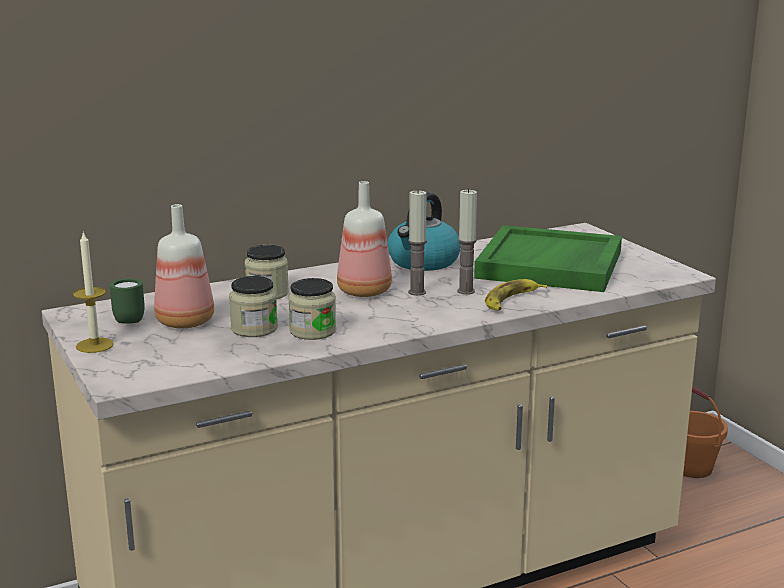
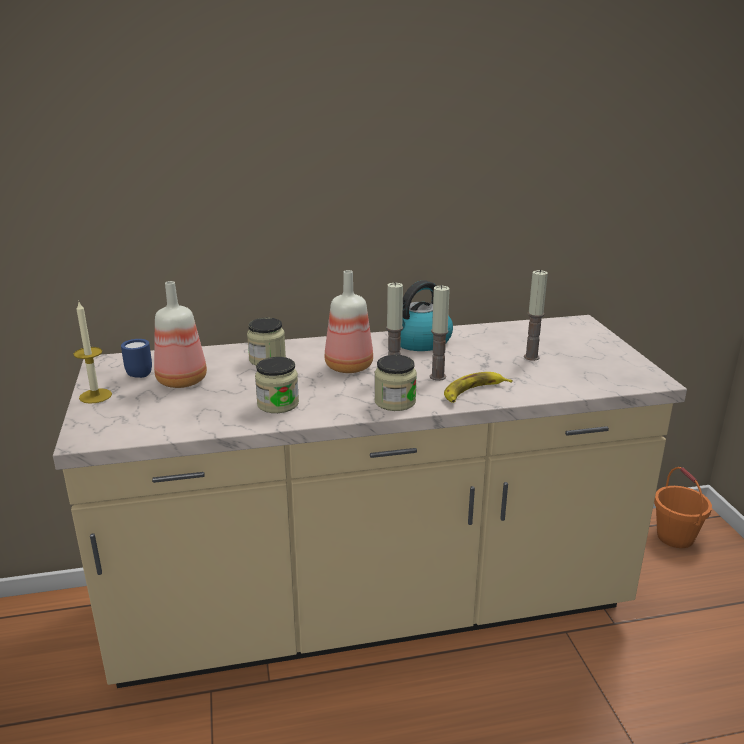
camera: 15 degrees right, 5 degrees up
(130, 319) = (141, 373): green mug -> blue mug
(254, 329) = (231, 395): jar -> jar (395, 402)
(550, 265) = (531, 357): green tray -> candle

